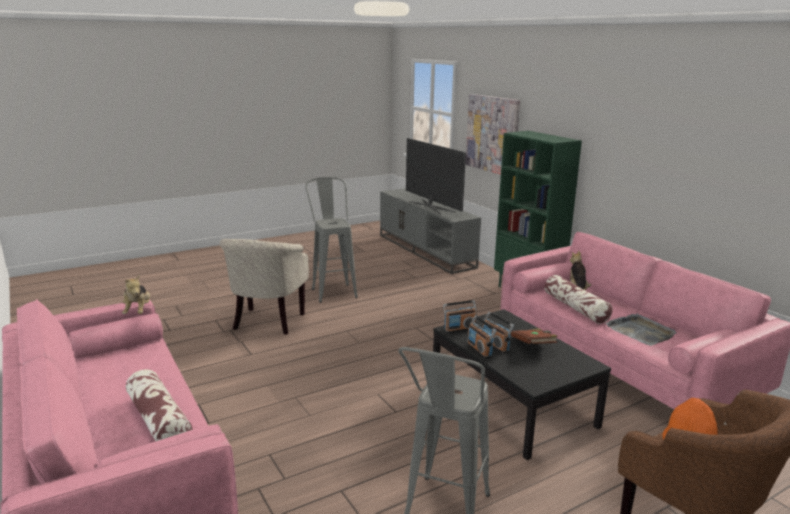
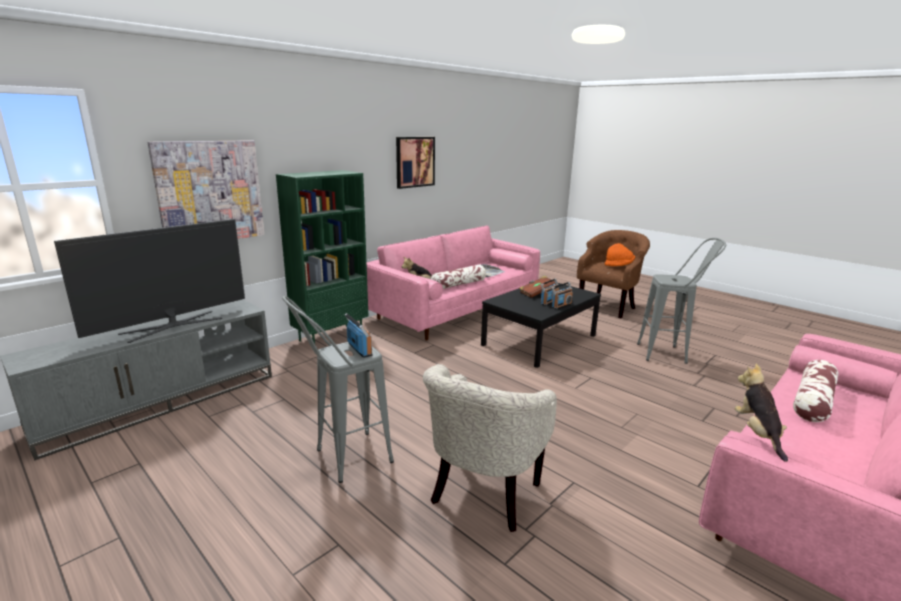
camera: 105 degrees left, 0 degrees up
(138, 311) = (757, 433): plush toy -> plush toy turned 60 degrees counterclockwise
(267, 323) = (482, 496): beige armchair -> beige armchair turned 120 degrees clockwise
(459, 329) = (535, 312): radio -> radio (359, 350)
(676, 152) = (415, 162): none -> picture

